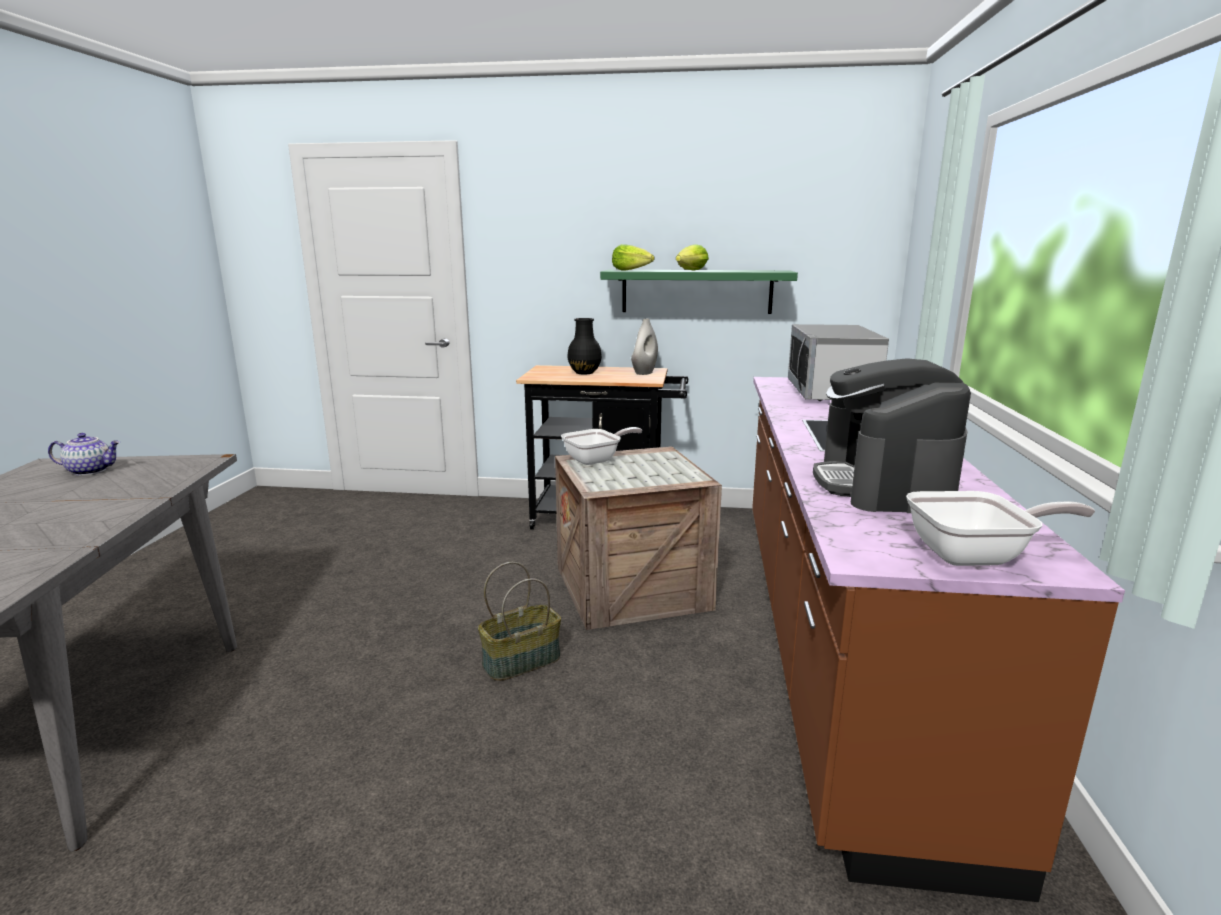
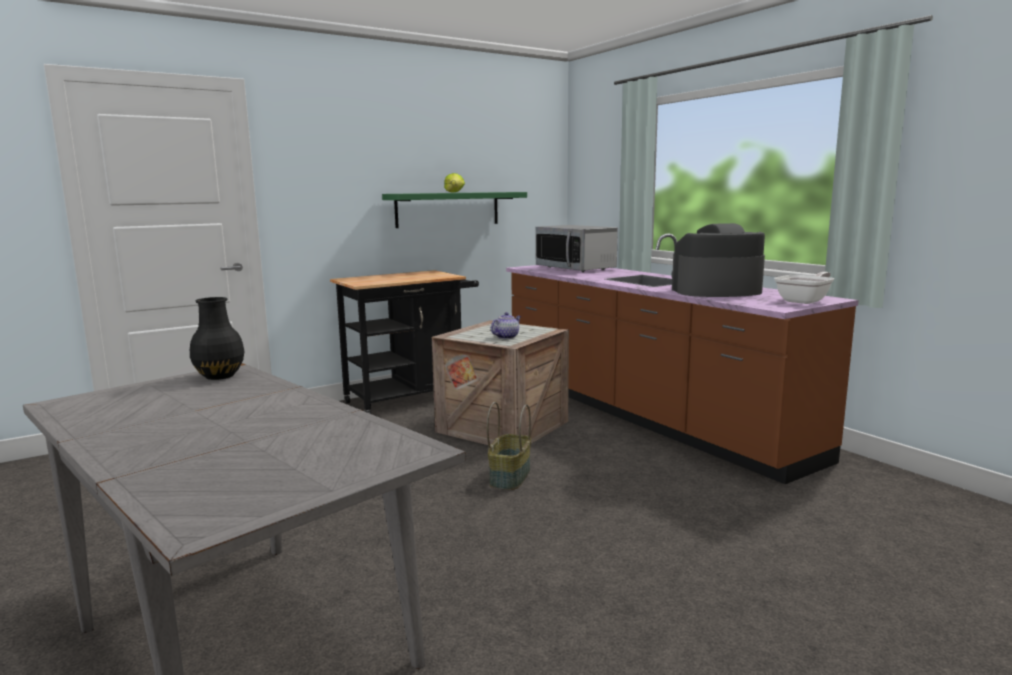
camera: 40 degrees left, 5 degrees down
(91, 471) = (142, 395): teapot -> teapot (506, 337)
(585, 372) = (389, 278): black vase -> black vase (220, 376)
(597, 459) = (466, 333): frying pan -> none
(632, 270) = (415, 193): lettuce -> none
(644, 373) = (431, 273): white vase -> none
(883, 485) = (716, 291): coffee machine -> coffee machine turned 120 degrees clockwise

